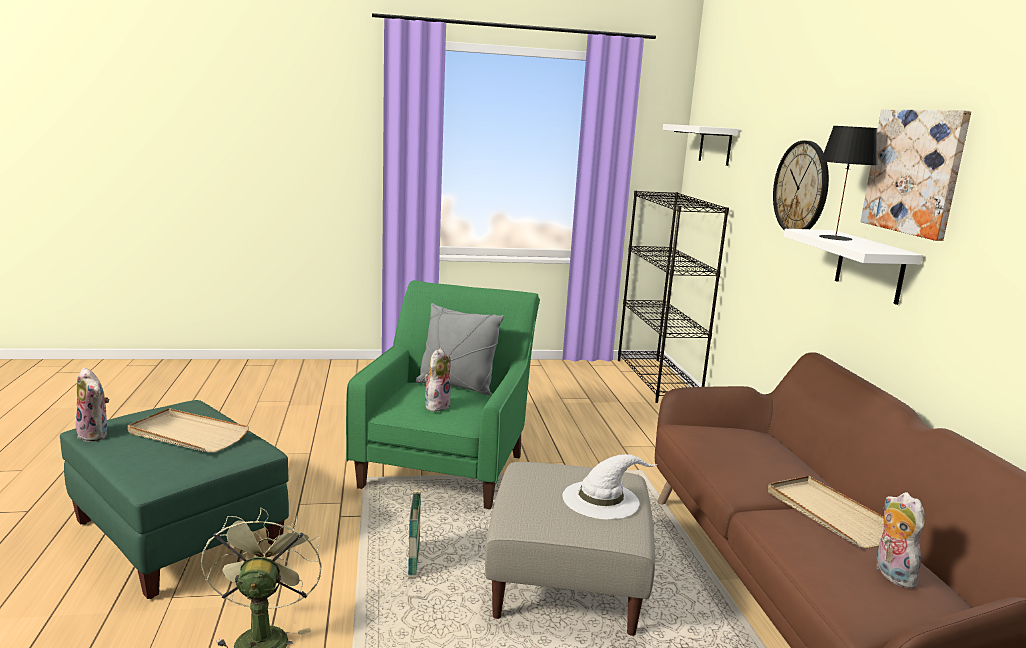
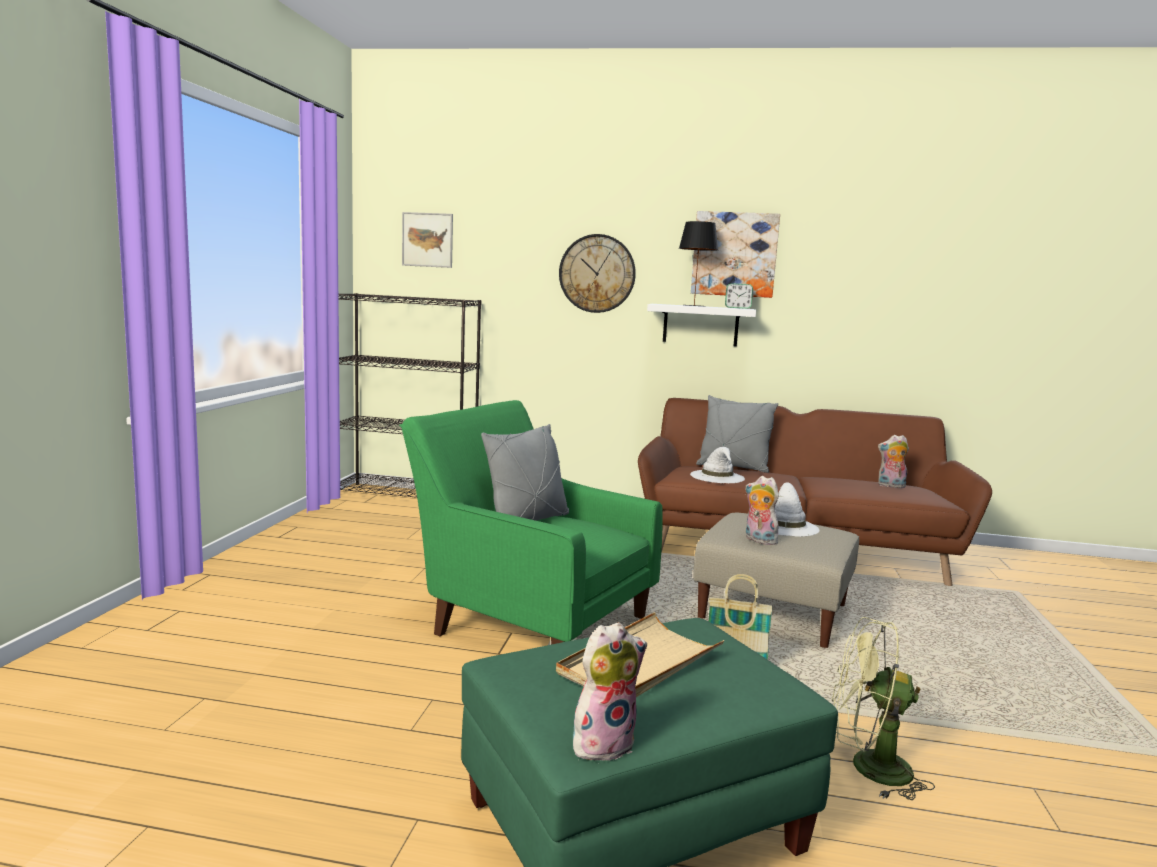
camera: 70 degrees left, 5 degrees down
(436, 405) = (587, 535): plush toy -> plush toy (758, 540)
(715, 145) = (427, 240): white shelf -> picture
(722, 447) = (717, 477): none -> white hat
(797, 457) = (733, 467): none -> grey pillow
(830, 514) = (822, 479): beige tray -> none
(883, 249) = (737, 308): none -> alarm clock

